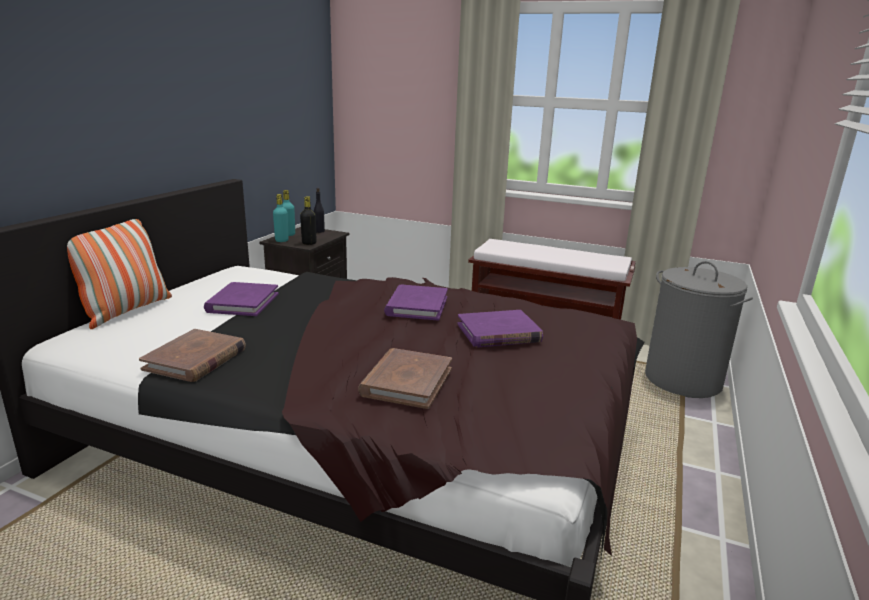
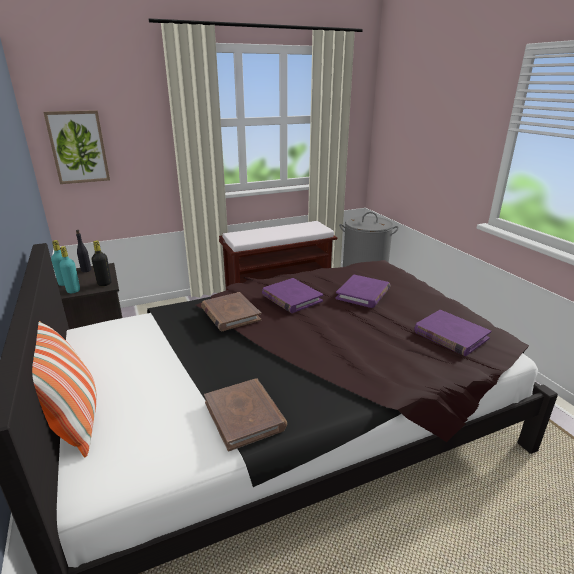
camera: 45 degrees left, 5 degrees up
(243, 302) = (165, 356): purple book -> purple book (450, 335)
(371, 113) = (78, 147): none -> picture
(407, 382) = (394, 346): brown book -> brown book (230, 314)

